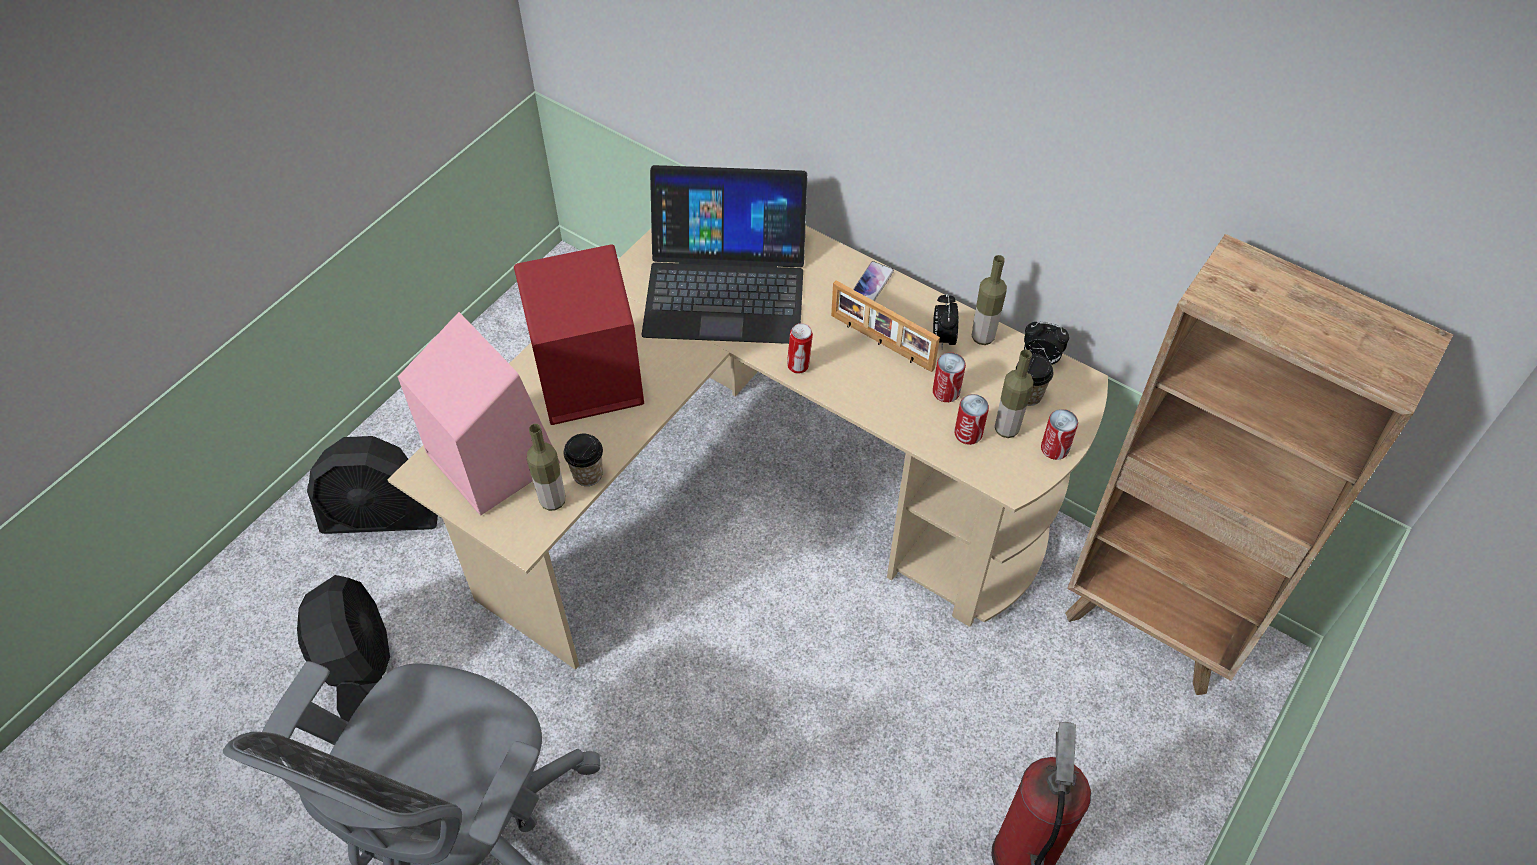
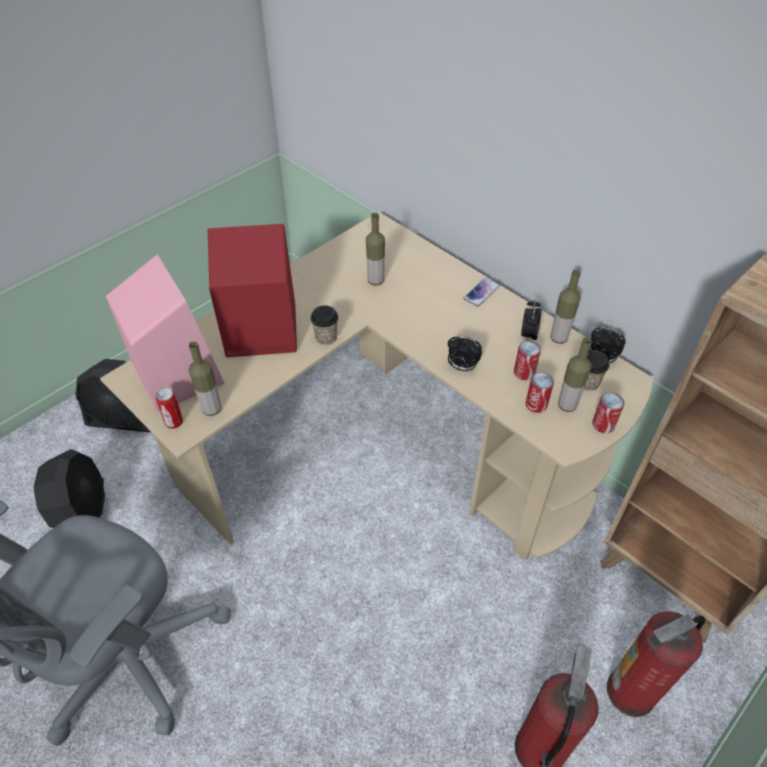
camera: 10 degrees right, 5 degrees down
(587, 474) = (242, 394): cup -> cup (326, 338)
(725, 285) = (375, 281): laptop -> bottle
(799, 366) = (416, 341): can -> can (174, 423)
(865, 396) = (462, 367): none -> alarm clock
(880, 343) = (480, 332): picture frame -> none
(1123, 769) = (631, 692): none -> fire extinguisher

